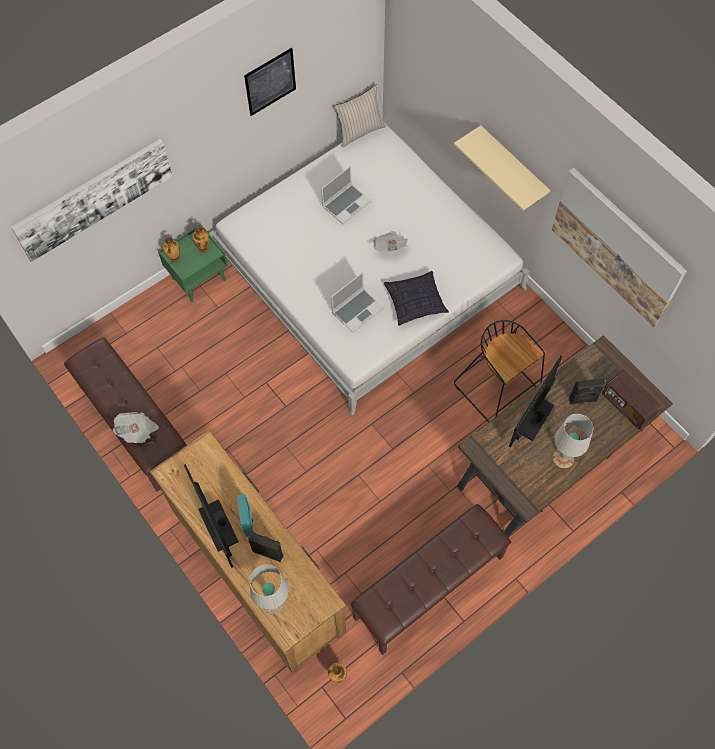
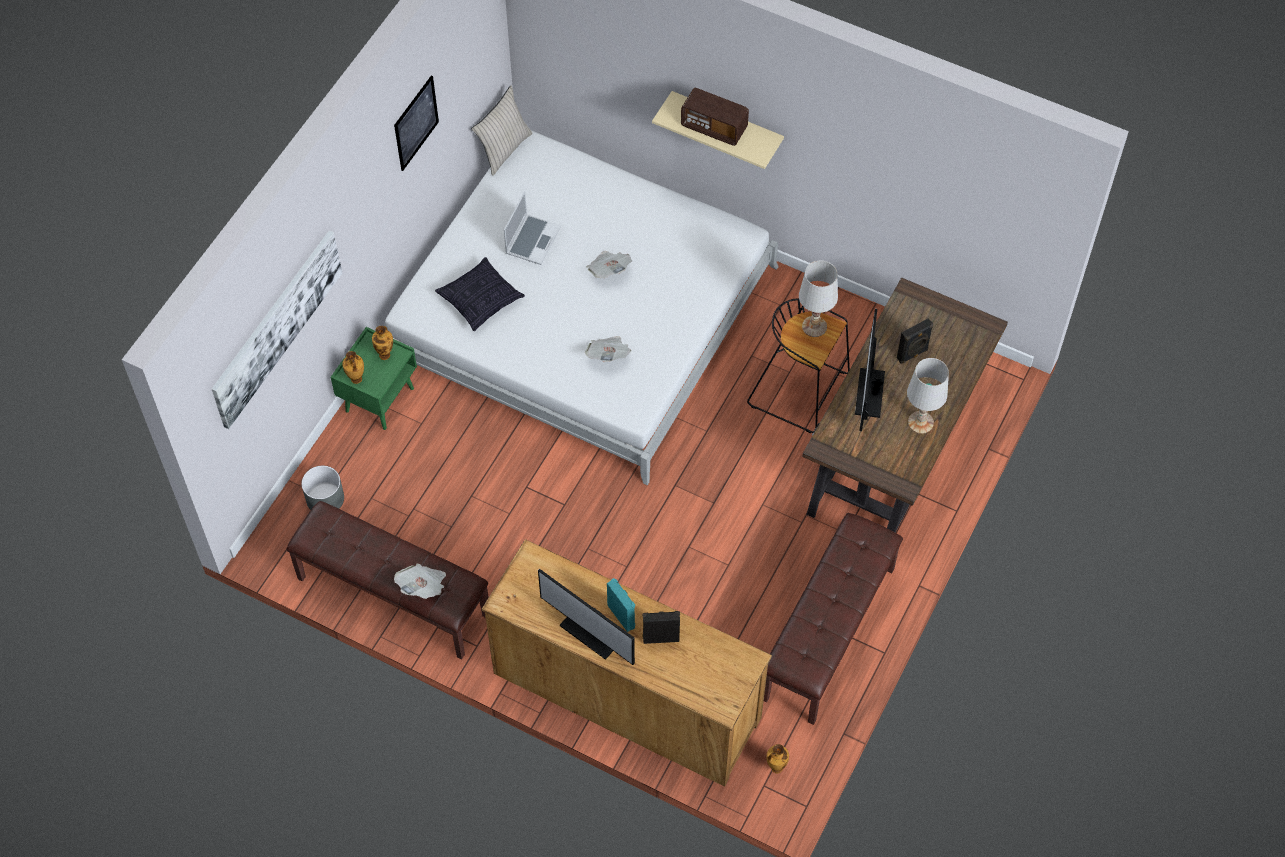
camera: 25 degrees left, 5 degrees down
(127, 335) = (325, 498): none -> grey planter
(273, 602) = (693, 684): white table lamp -> white table lamp (814, 327)
(357, 310) = (608, 355): laptop -> newspaper
(415, 302) = (670, 322): pillow -> pillow (480, 300)
(617, 247) = (884, 171): picture -> none
(627, 405) = (962, 342): radio -> radio (714, 128)

